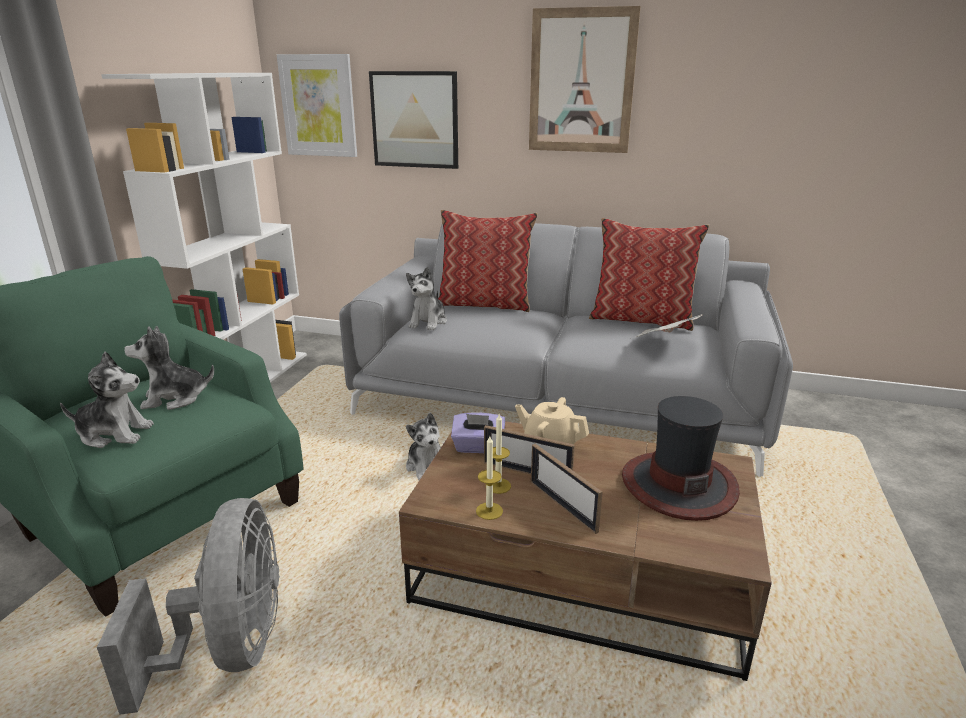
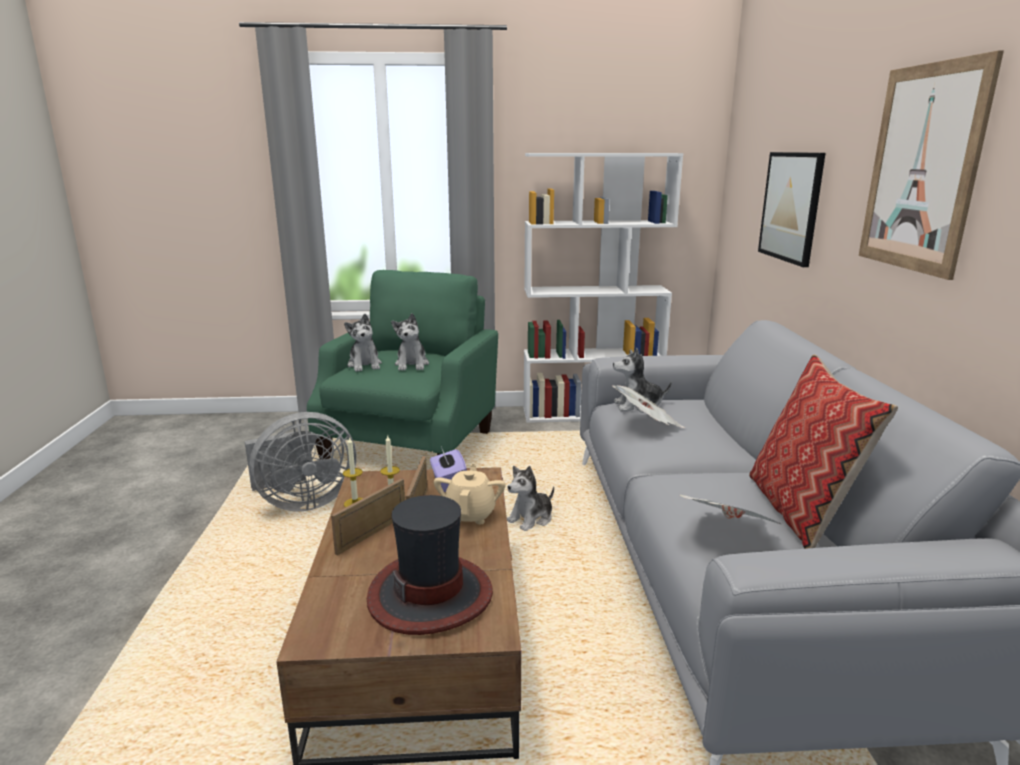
camera: 70 degrees right, 5 degrees down
(174, 398) = (412, 364): plush toy -> plush toy turned 150 degrees counterclockwise
(318, 106) = (744, 186): picture -> none
(477, 326) = (647, 424): none -> newspaper
(485, 304) = (714, 418): pillow -> none

